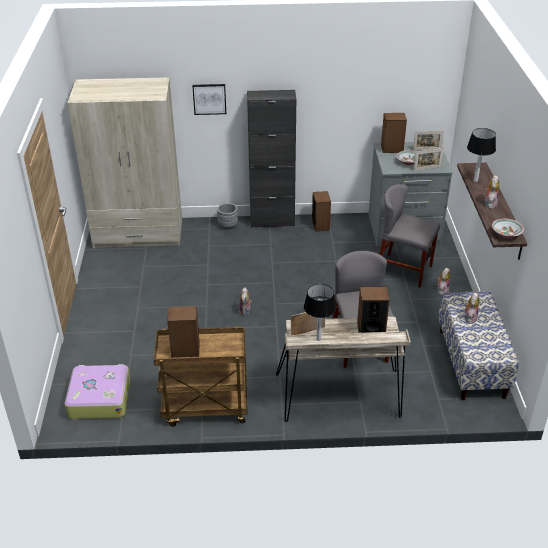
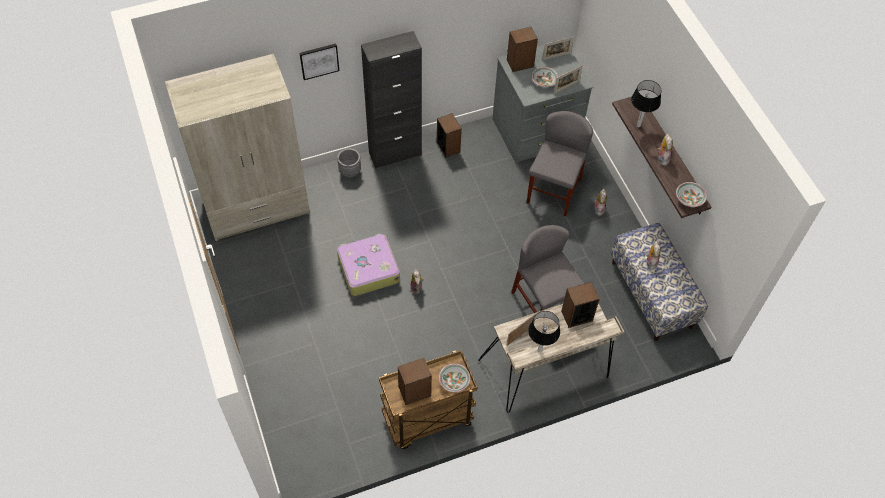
camera: 20 degrees left, 20 degrees up
(99, 398) = (319, 437): suitcase -> suitcase (368, 269)
(227, 350) = (454, 381): none -> bowl
(404, 270) = (554, 191): grey chair -> grey chair turned 105 degrees clockwise

